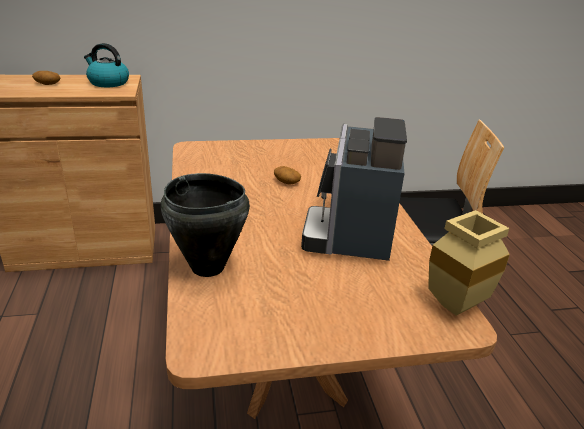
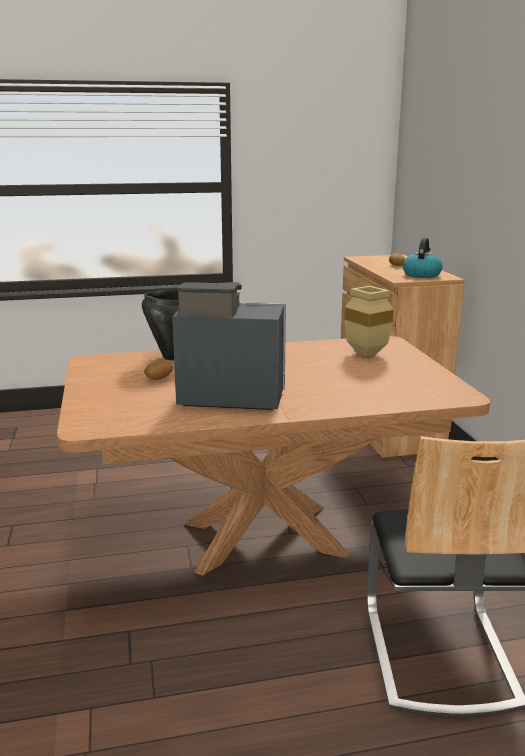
camera: 90 degrees right, 10 degrees down
(286, 182) = (328, 374): potato -> potato (159, 377)
(456, 304) = (111, 429): beige vase -> beige vase (369, 354)

